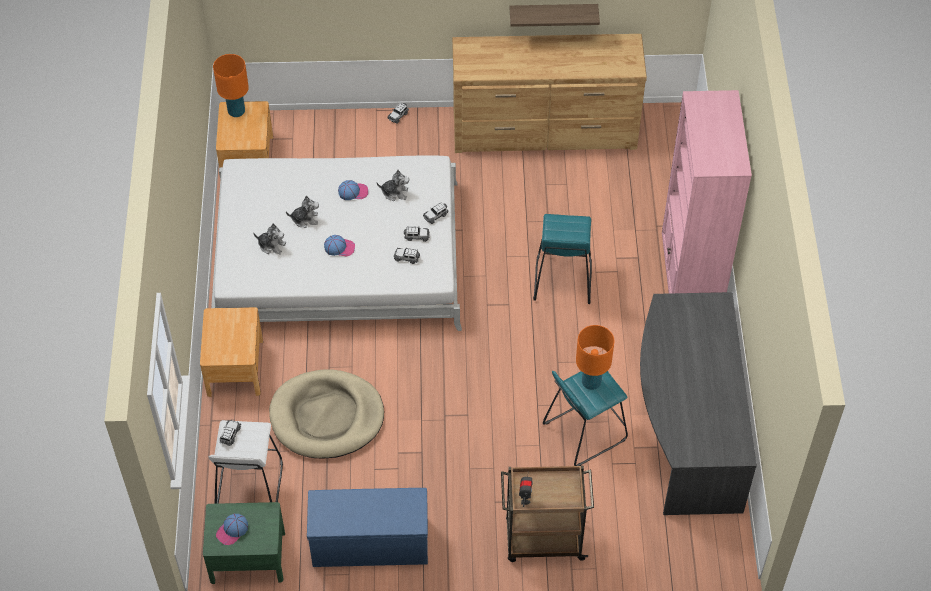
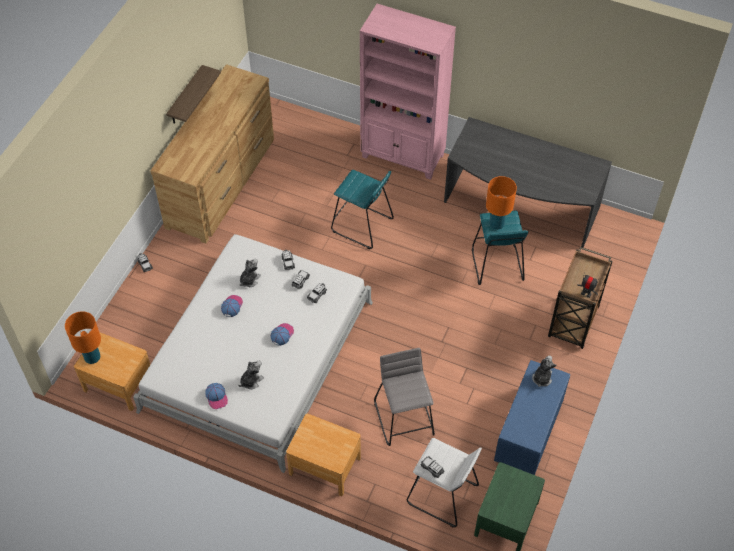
camera: 65 degrees left, 0 degrees up
(232, 531) = (511, 503): cap -> cap (217, 397)
(305, 219) = (239, 348): plush toy -> plush toy (542, 378)
(327, 417) = (405, 418): beige dog bed -> grey stool

